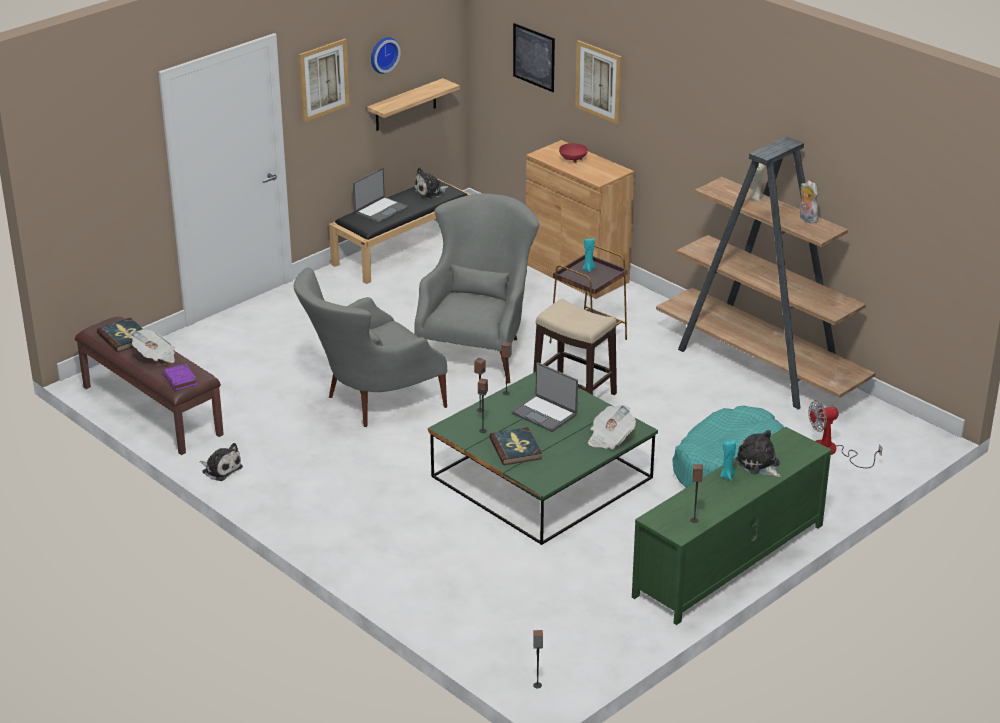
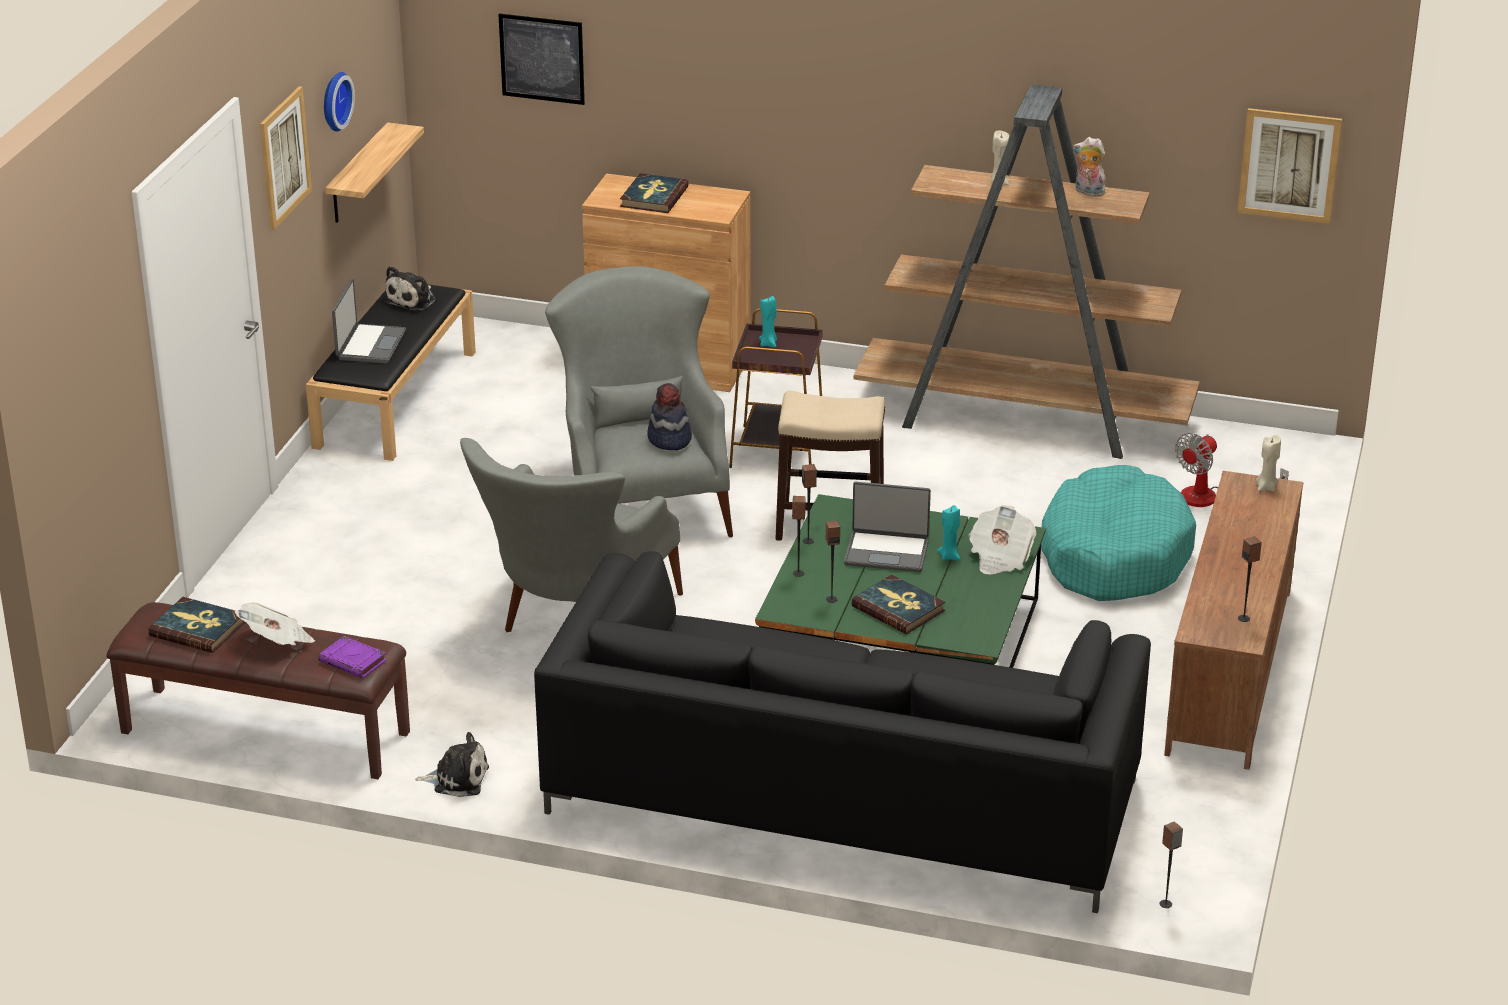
camera: 30 degrees left, 0 degrees up
(415, 552) = (842, 796): none -> black sofa
(481, 309) = (669, 439): none -> hat
(572, 160) = (653, 197): red bowl -> book
(598, 81) = (672, 72): picture -> picture (1289, 165)
(727, 476) = (1223, 552): turquoise candle -> turquoise candle (949, 556)
(728, 561) = (1229, 670): green tv stand -> brown tv stand
(759, 464) = (1243, 526): plush toy -> none
(802, 445) = (1266, 487): none -> beige candle

